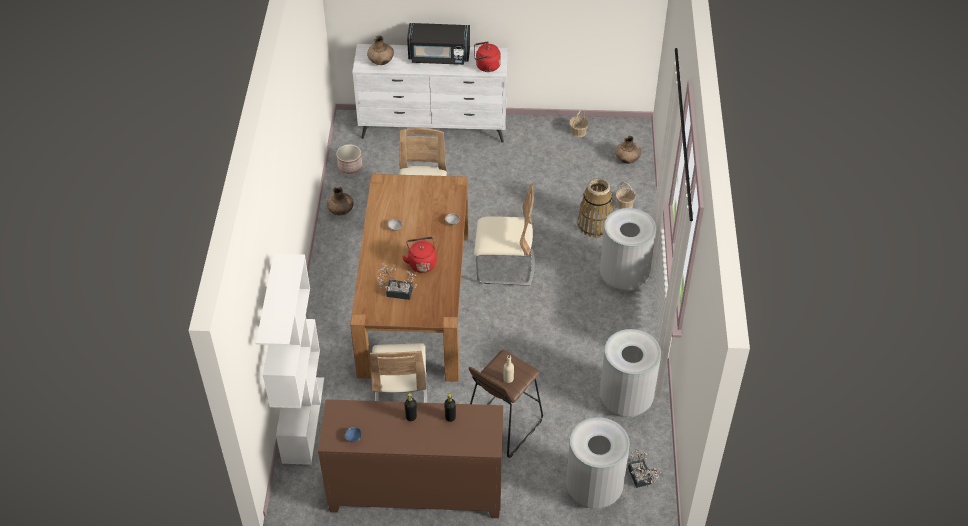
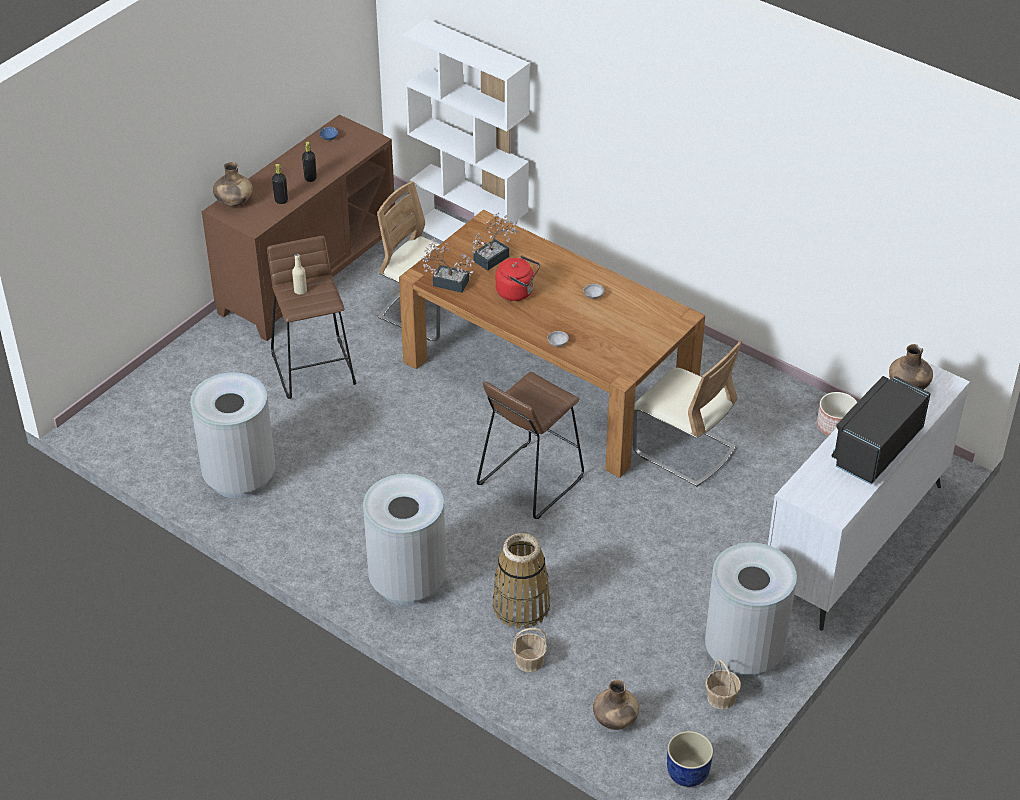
camera: 125 degrees right, 5 degrees down
(341, 211) = (755, 384): brown vase -> brown vase (234, 202)
(486, 66) = (814, 484): red kettle -> none
(505, 267) = (529, 481): beige chair -> brown stool
(594, 489) = (170, 393): grey trash can -> grey trash can (743, 652)
(630, 125) = (687, 773): none -> blue planter
(640, 478) = (141, 432): potted plant -> potted plant (447, 282)

